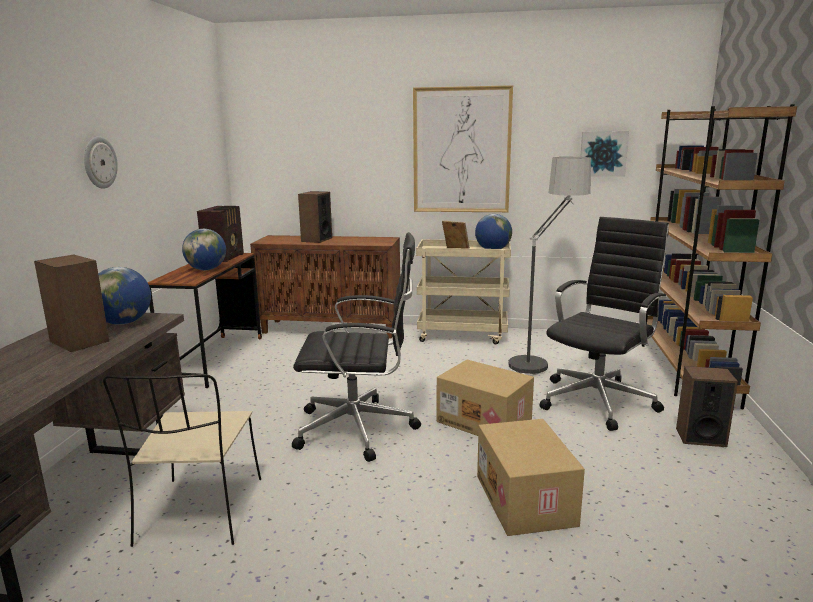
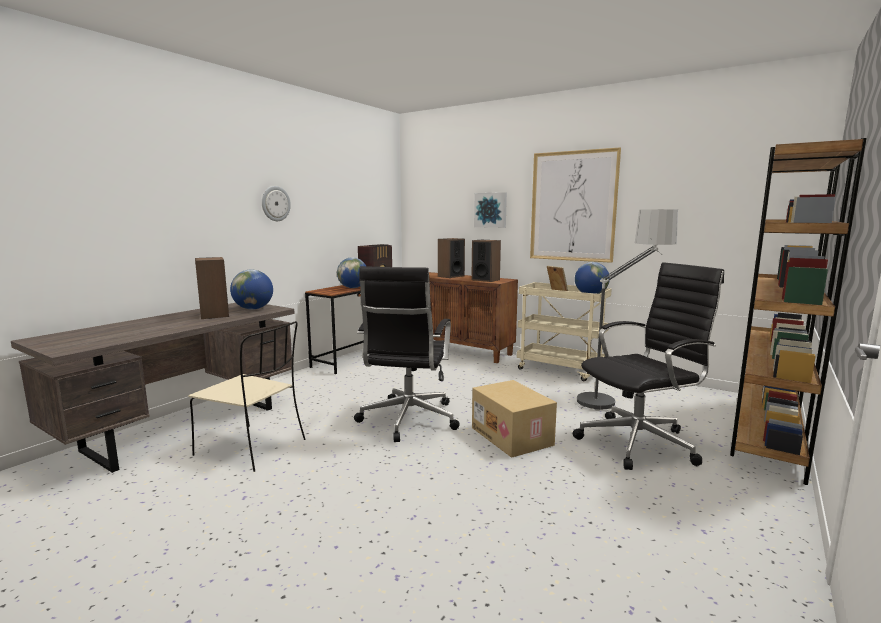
camera: 25 degrees right, 5 degrees down
(200, 513) = (253, 448): beige chair -> beige chair turned 90 degrees counterclockwise
(359, 429) = (408, 420): black office chair -> black office chair turned 75 degrees clockwise
(527, 500) = (487, 503): cardboard box -> none
(603, 153) = (709, 209): picture -> picture (490, 210)
(700, 437) = (723, 498): speaker -> speaker (485, 280)

